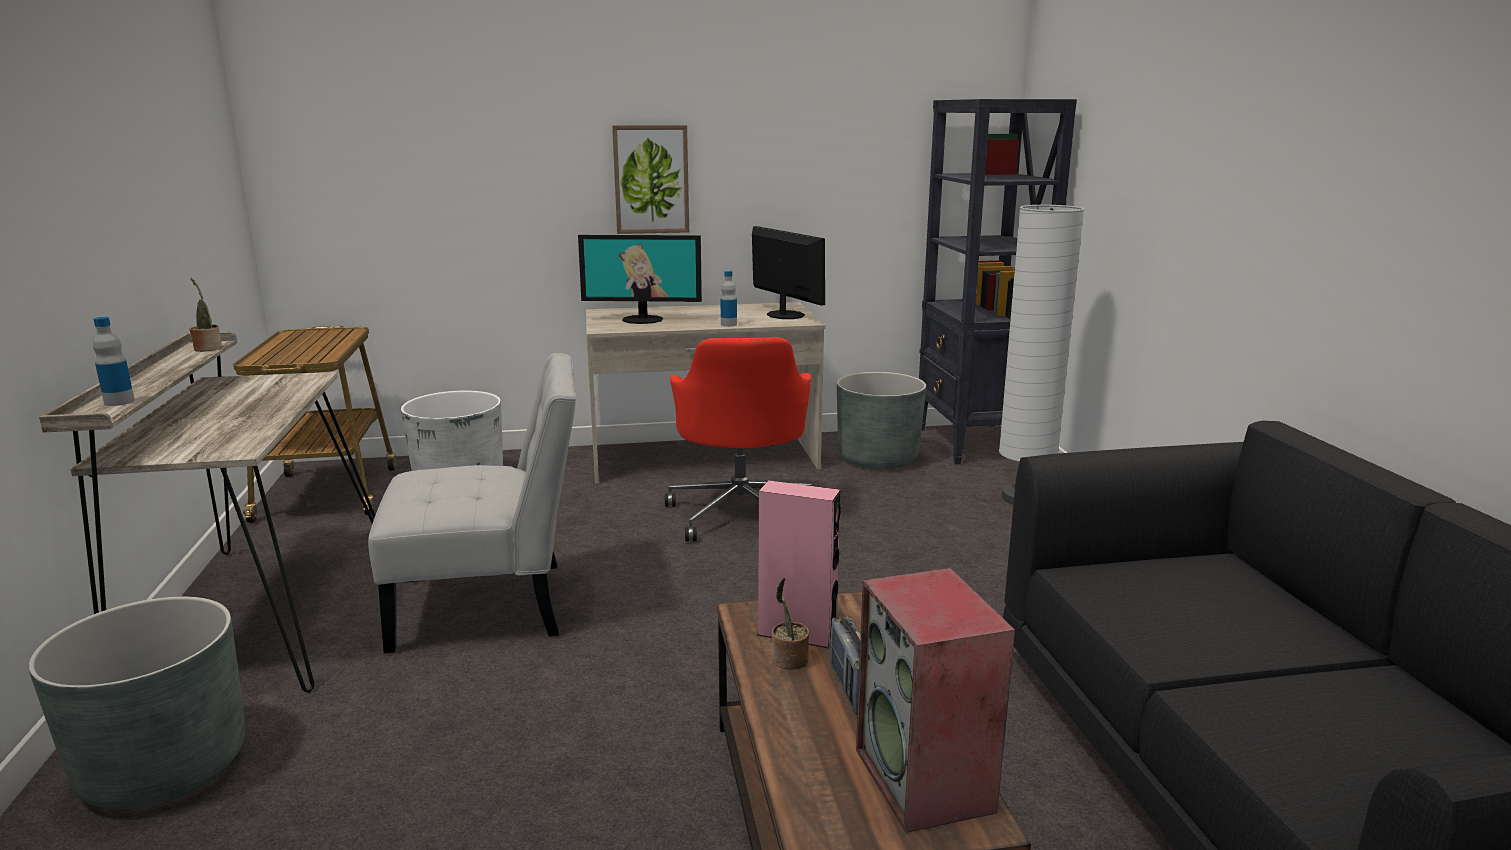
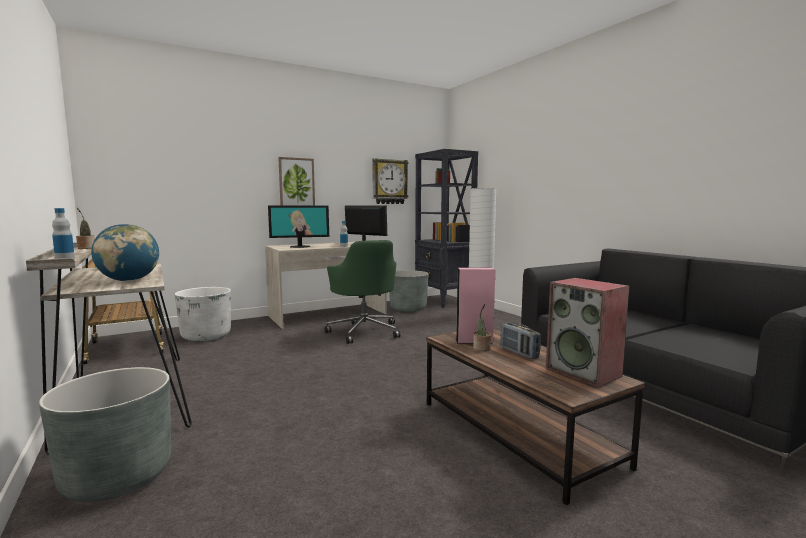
camera: 20 degrees left, 10 degrees down
(226, 433) = (129, 280): none -> globe
(492, 605) = (268, 378): white chair -> none
(741, 512) = (364, 331): red office chair -> green office chair
(865, 168) = (389, 182): none -> wall clock

